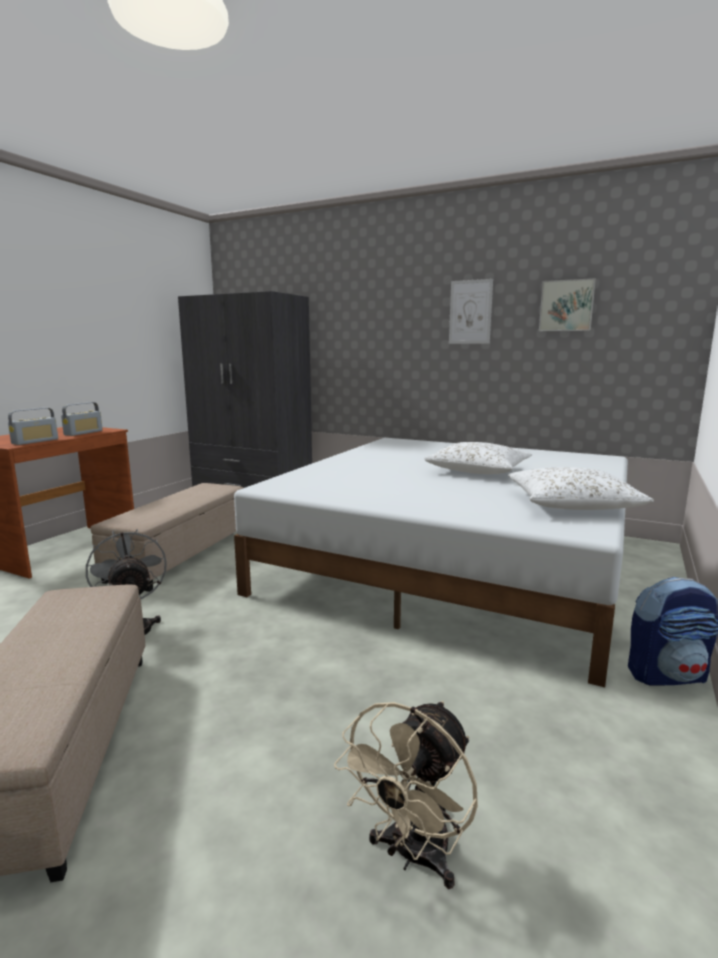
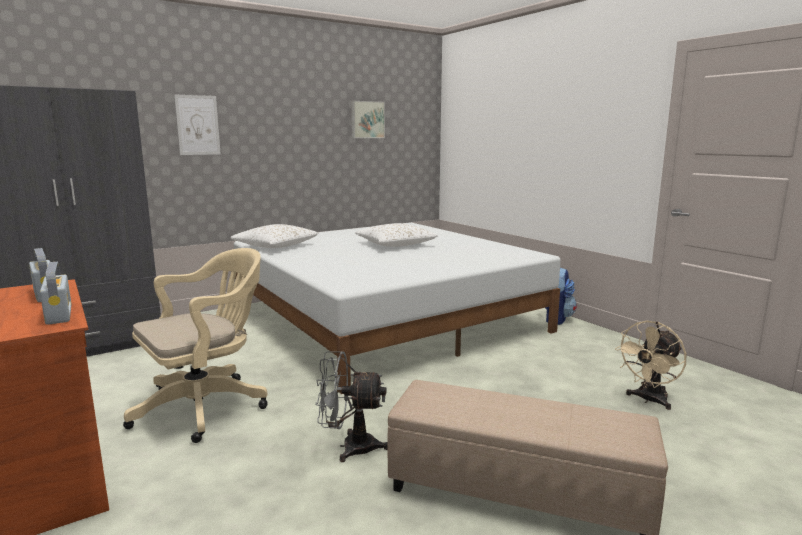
camera: 60 degrees left, 0 degrees up
(181, 556) = (206, 406): beige ottoman -> beige office chair
(413, 856) = (649, 400): beige fan -> beige fan turned 75 degrees clockwise
(470, 312) = (300, 121): picture -> picture (198, 125)
(572, 504) = (491, 247): white pillow -> white pillow (276, 246)

